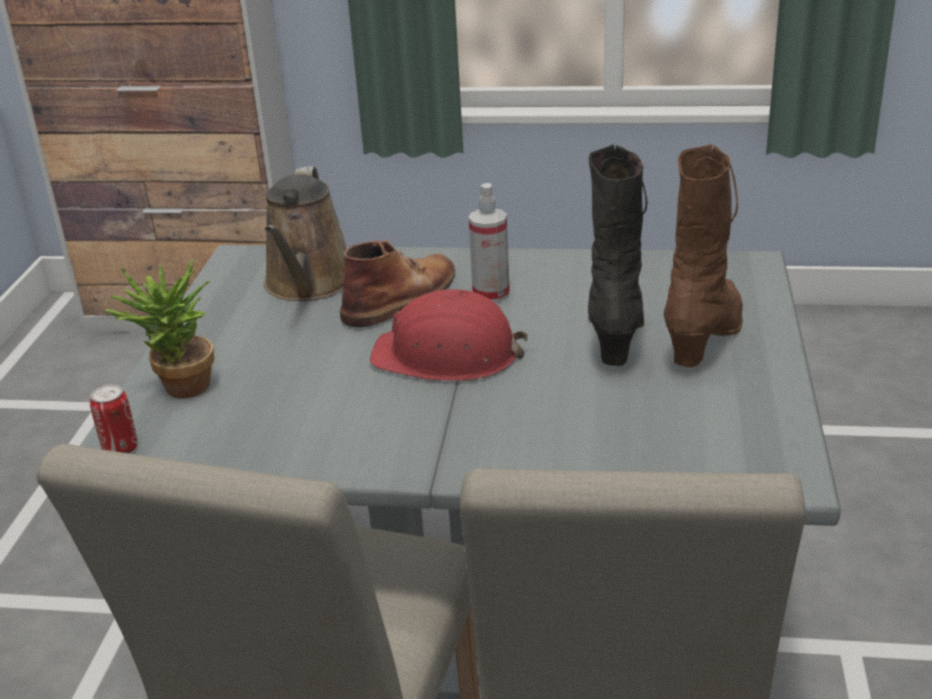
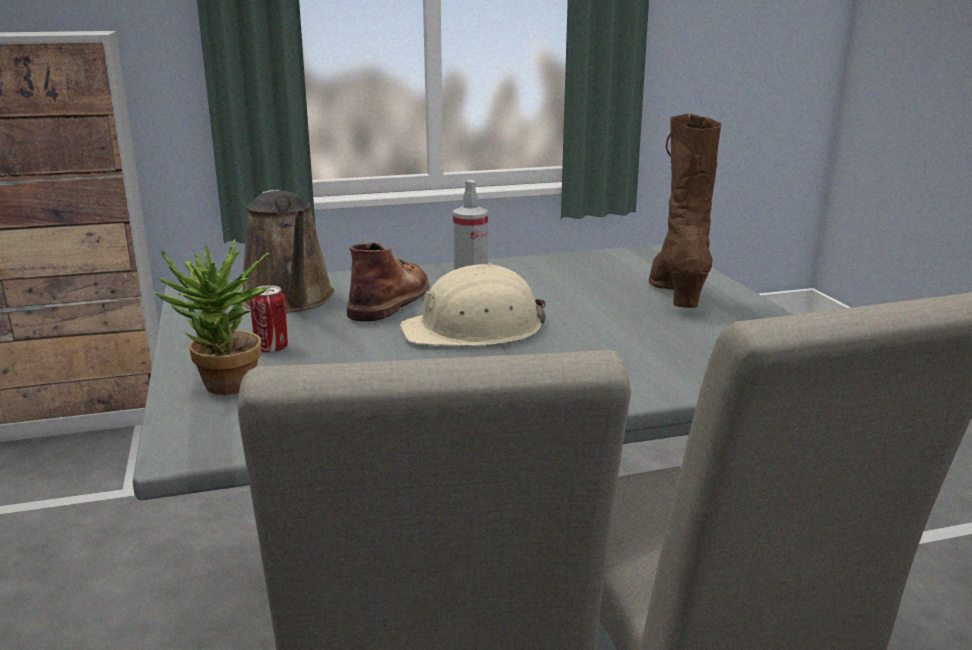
camera: 25 degrees left, 10 degrees down
(120, 449) = (195, 443): can -> can (271, 349)
(447, 355) = (474, 330): red hard hat -> beige hard hat
(616, 333) = (604, 299): black boot -> none

